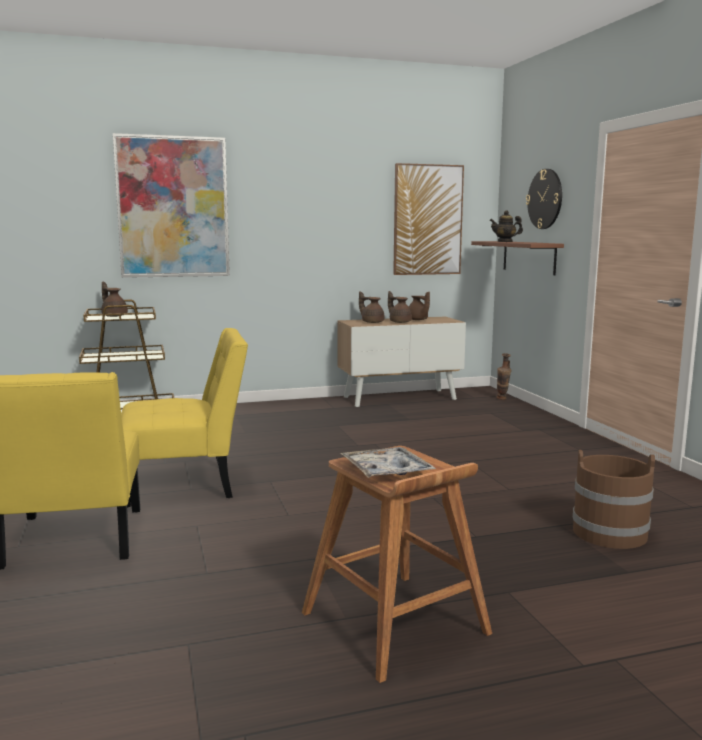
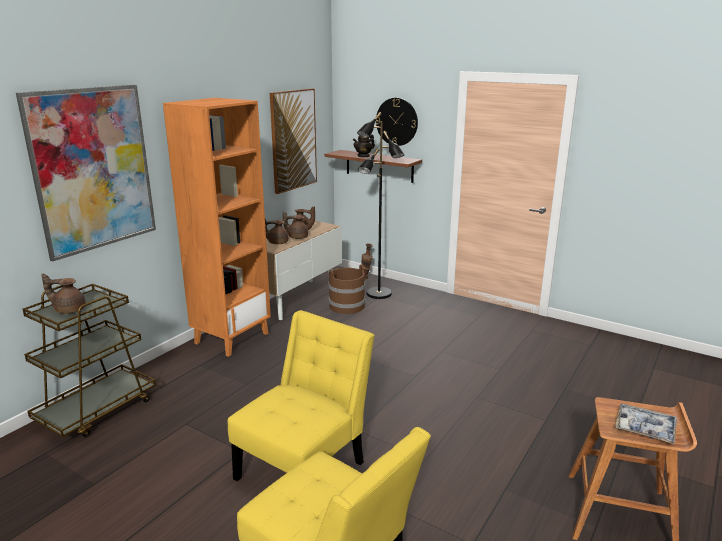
camera: 40 degrees left, 10 degrees up
(292, 407) = (232, 338): none -> orange bookcase
(491, 411) = (378, 294): none -> black floor lamp
(610, 532) = (591, 383): brown bucket -> brown bucket (347, 306)

